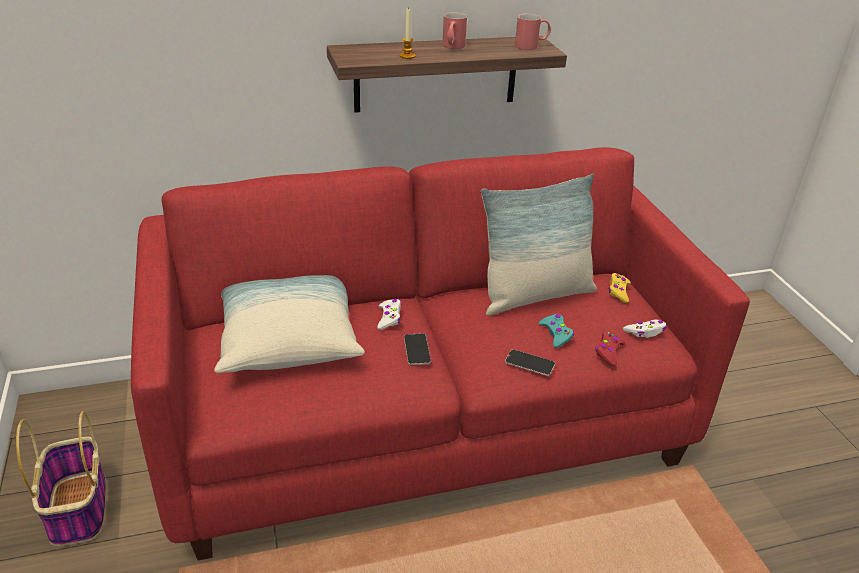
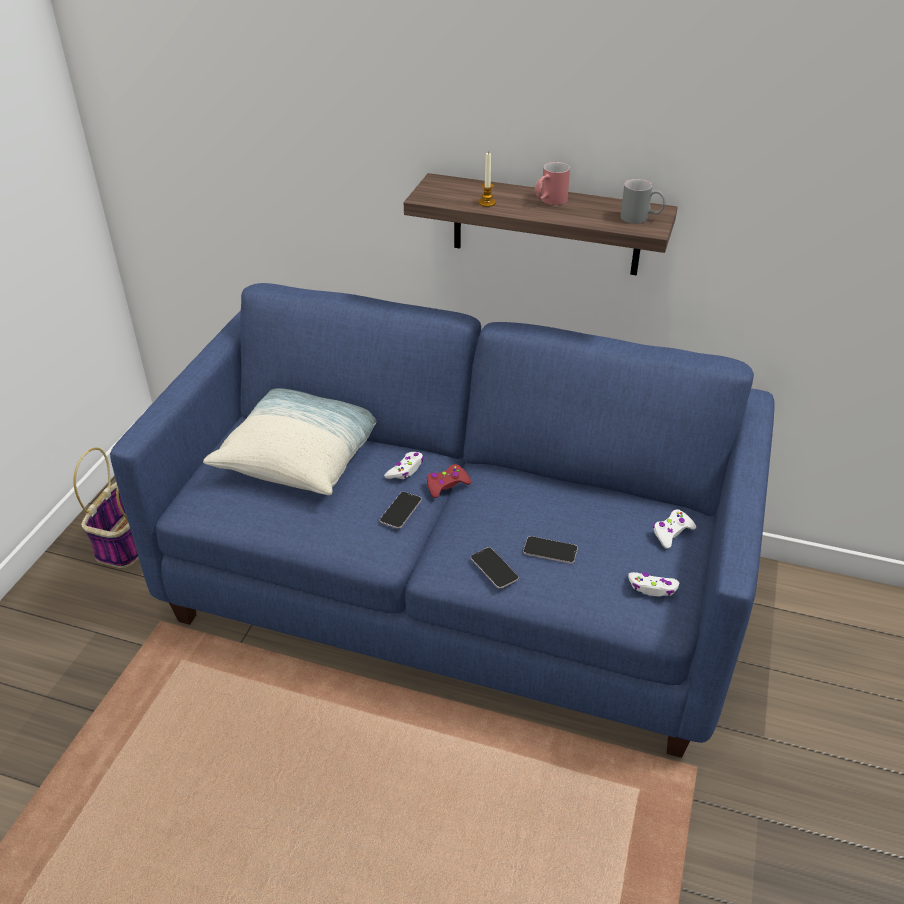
camera: 35 degrees right, 5 degrees up
(424, 421) = (454, 590): red sofa -> blue sofa
(531, 46) = (641, 218): red mug -> grey mug
(535, 295) = (573, 501): pillow -> none
(556, 334) = (550, 550): turquoise game controller -> phone
(608, 351) = (587, 591): red game controller -> red game controller (446, 485)
(618, 291) = (671, 532): yellow game controller -> white game controller

